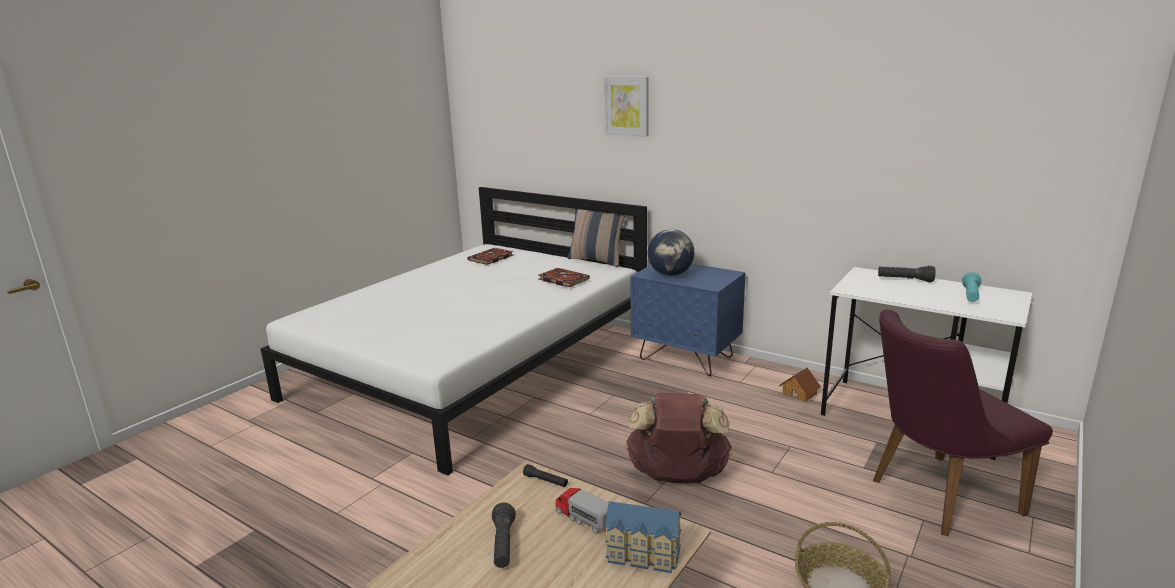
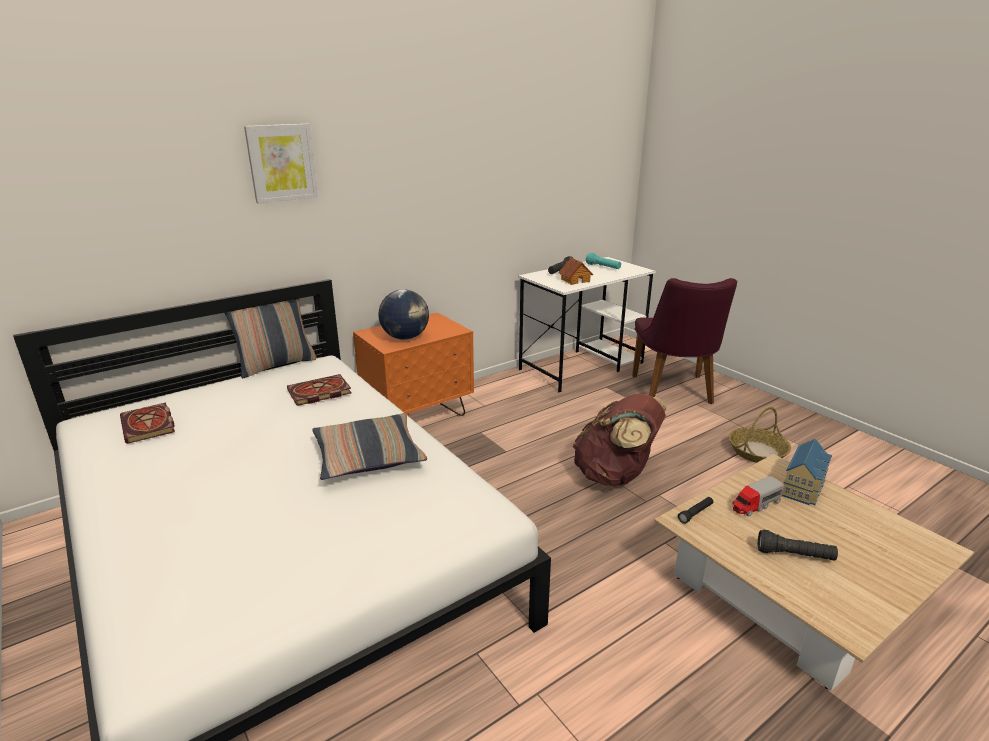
camera: 70 degrees left, 5 degrees up
(490, 313) = (368, 456): none -> pillow
(686, 358) = (418, 415): blue nightstand -> orange nightstand
(799, 393) = (522, 389): toy house -> toy house (575, 280)

